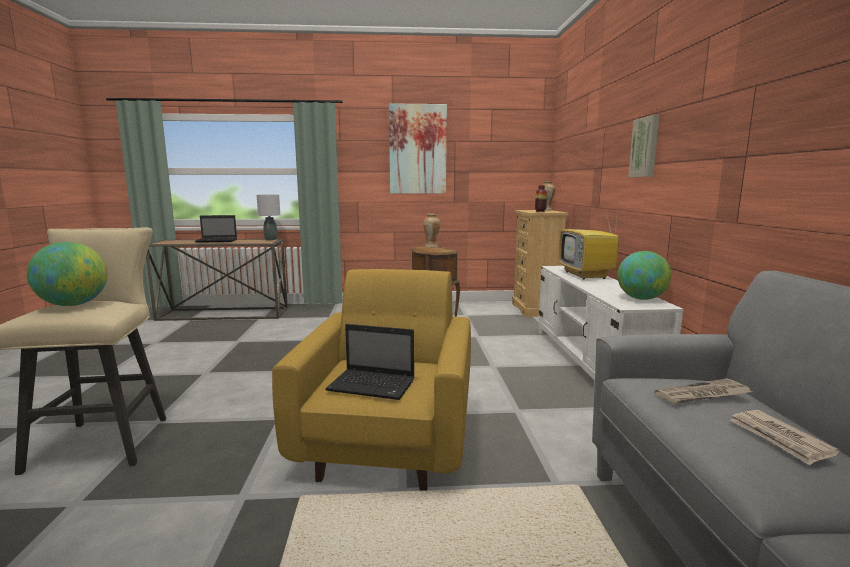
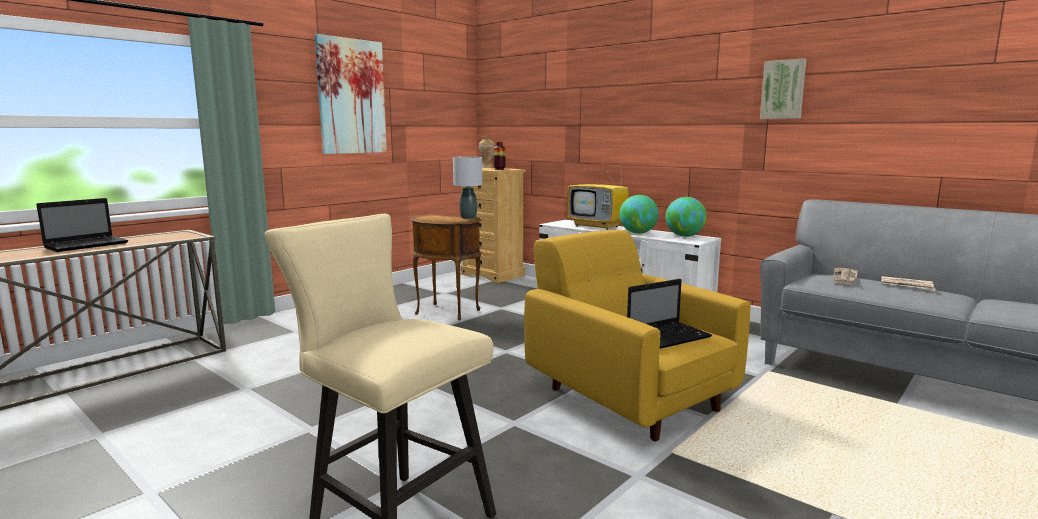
camera: 45 degrees left, 0 degrees up
(73, 305) = (395, 330): globe -> globe (638, 233)
(271, 239) = (177, 232): grey table lamp -> grey table lamp (468, 218)
(431, 246) = (432, 216): vase -> none
(645, 147) = (650, 110): picture -> picture (783, 89)

